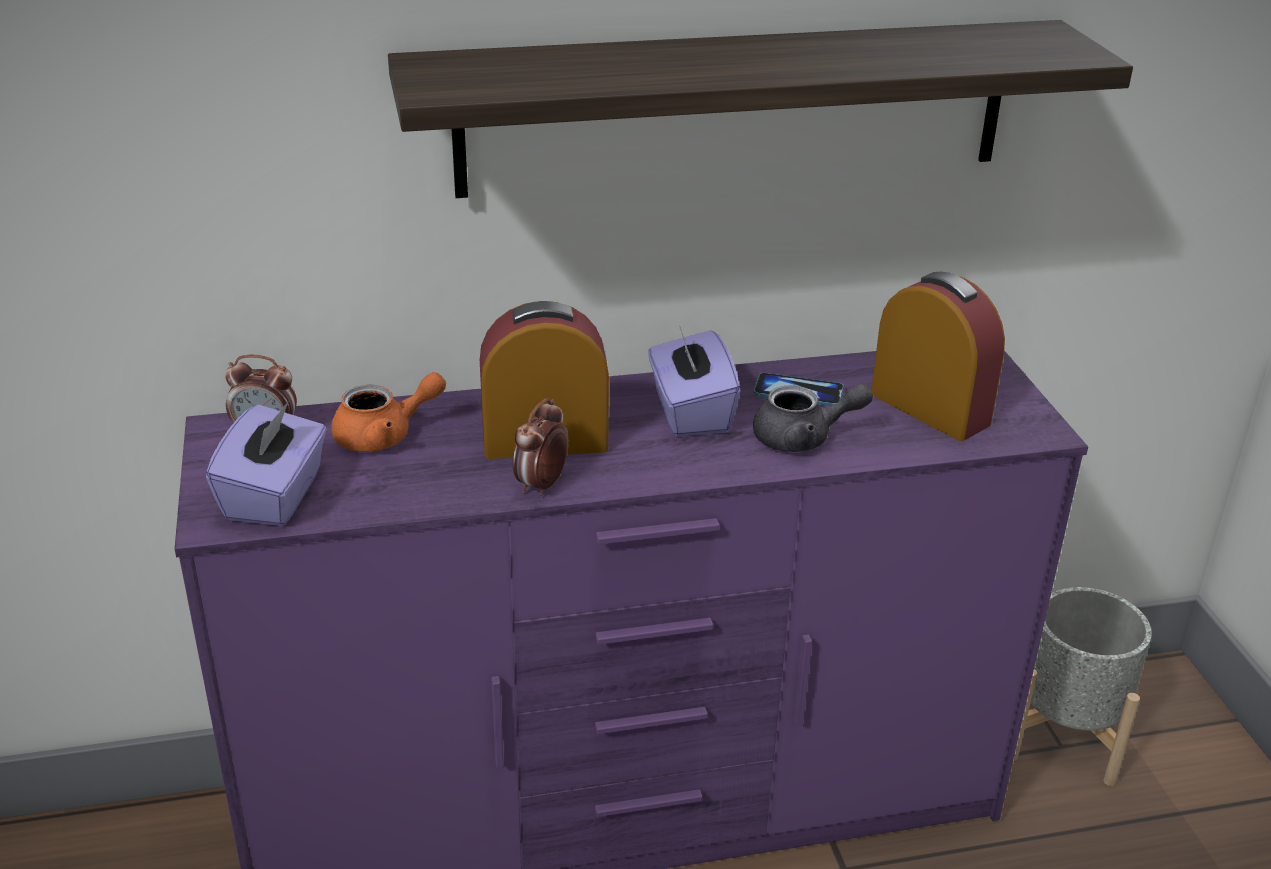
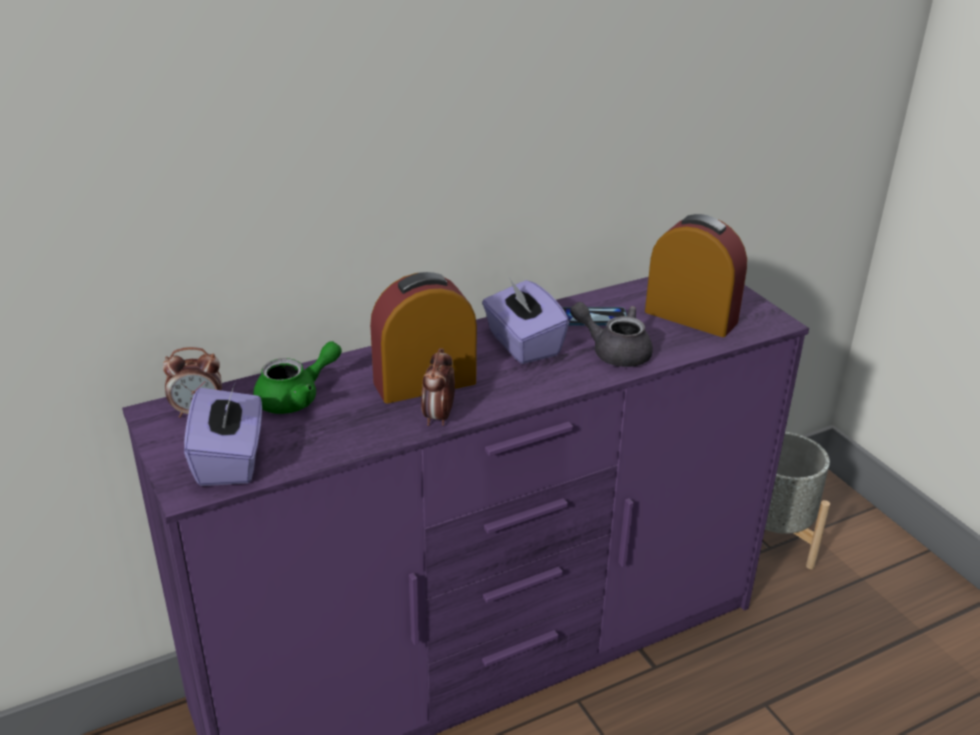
camera: 15 degrees left, 0 degrees up
(385, 436) = (296, 398): orange teapot -> green teapot
(735, 108) = (531, 107): shelf -> none
(803, 438) = (614, 352): grey teapot -> grey teapot turned 135 degrees counterclockwise

